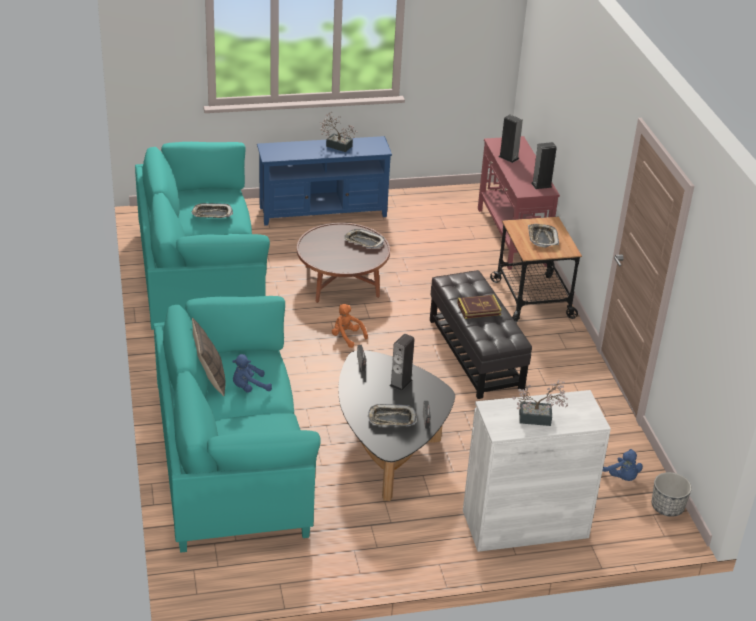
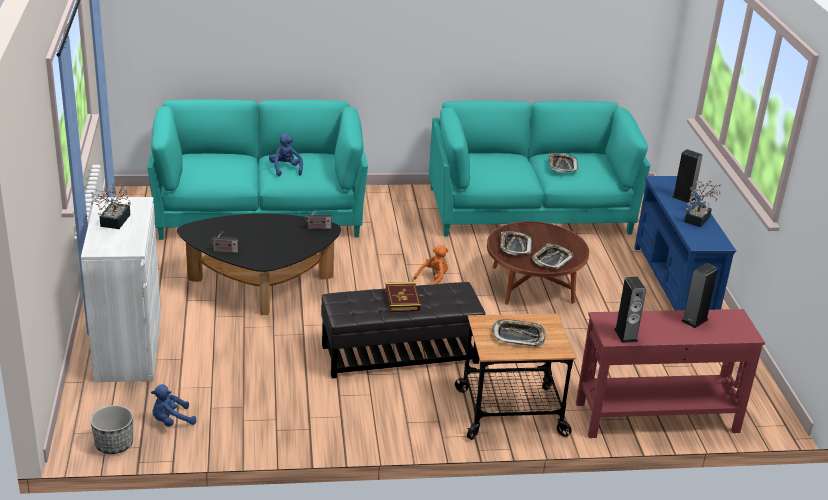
camera: 95 degrees right, 5 degrees down
(209, 378) = (301, 154): pillow -> none
(391, 419) = (233, 234): tray -> tray (515, 246)
(401, 383) = (285, 244): speaker -> speaker (683, 198)

